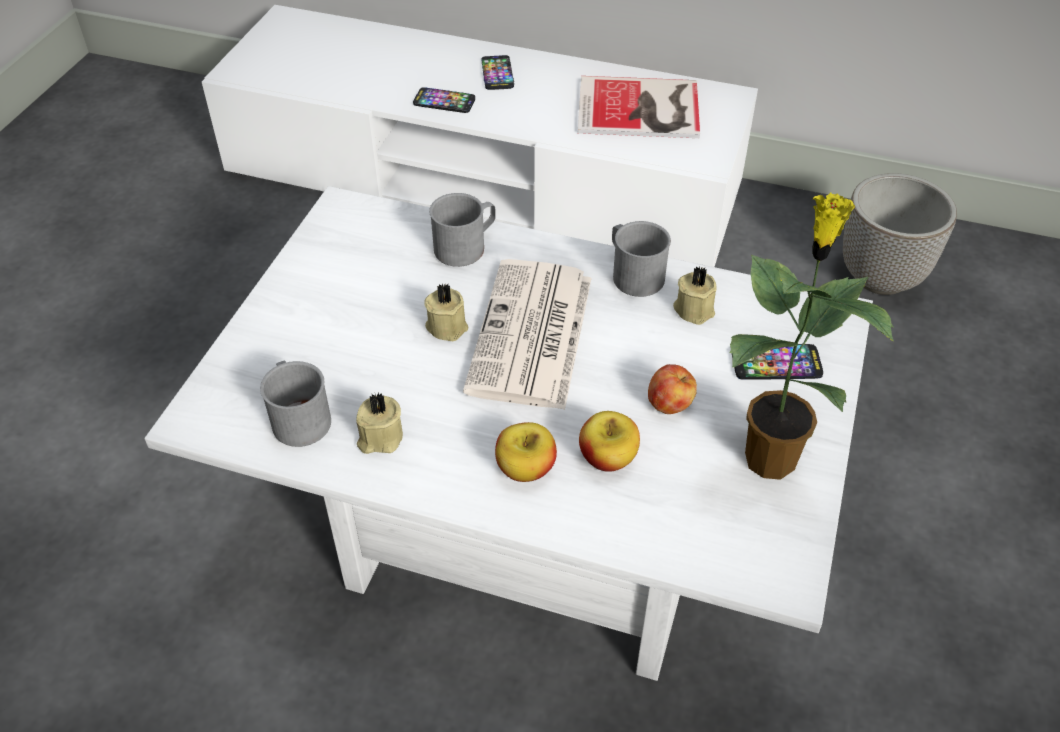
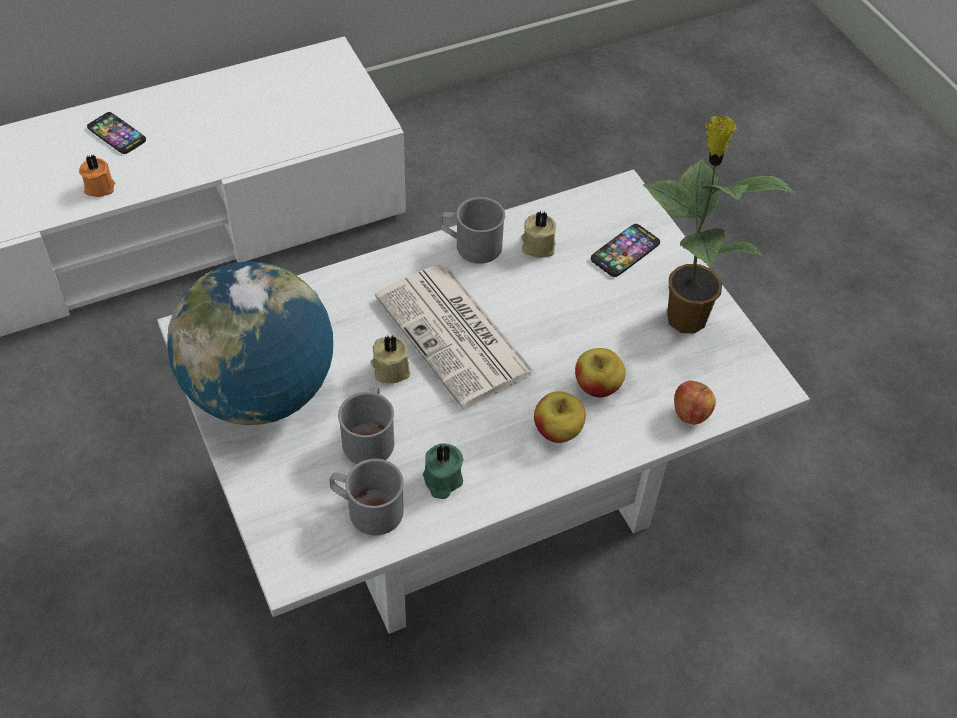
camera: 45 degrees left, 5 degrees up
(332, 279) = (260, 392): none -> globe
(380, 438) = (441, 480): beige candle -> green candle
(444, 101) = (99, 186): phone -> orange candle
(466, 246) = (331, 299): grey mug -> grey mug (370, 437)
(642, 109) = (275, 103): book -> none
(670, 405) = (594, 323): apple -> apple (690, 414)
(881, 278) = (519, 144): planter -> none

